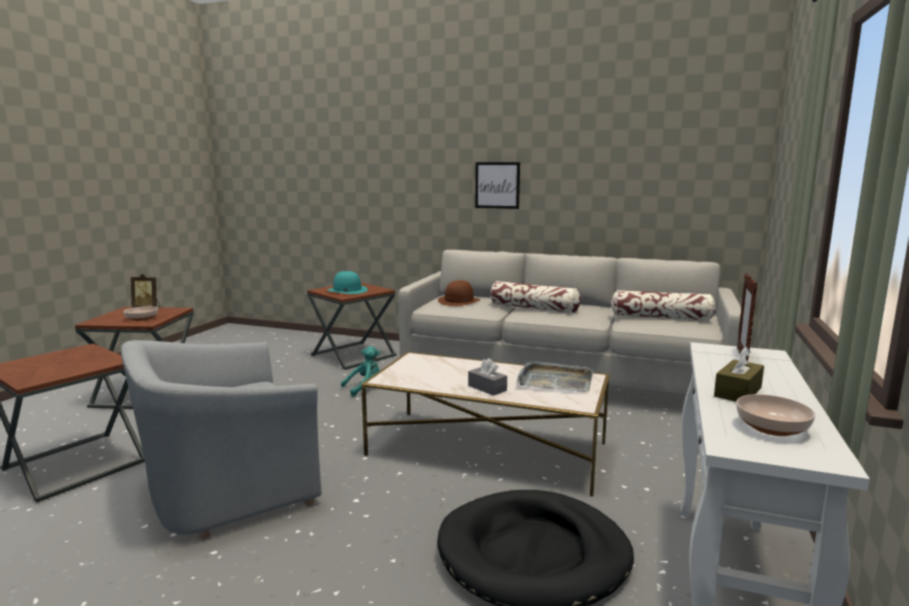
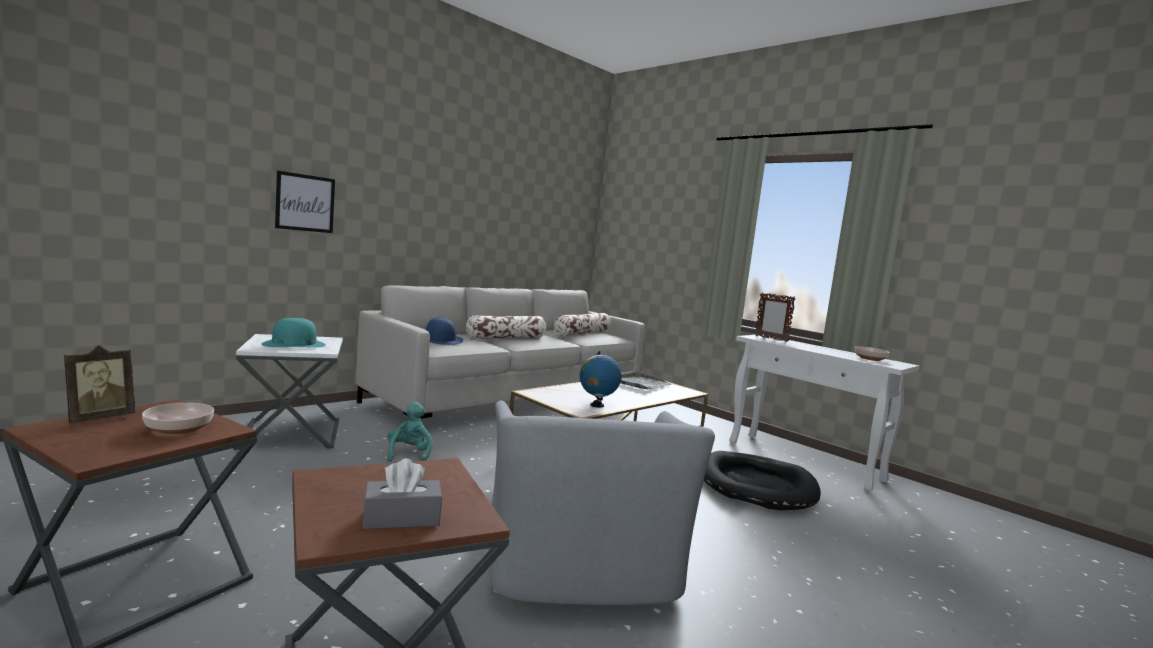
camera: 65 degrees left, 5 degrees down
(353, 356) = (291, 434): brown side table -> white side table
(417, 380) = (596, 405): none -> globe
(459, 301) = (440, 340): brown hat -> blue hat
(487, 388) = (636, 397): grey tissue box -> grey tissue box (401, 518)
(497, 185) = (420, 217): picture -> picture (305, 203)
(738, 392) = (823, 351): brown tissue box -> none

